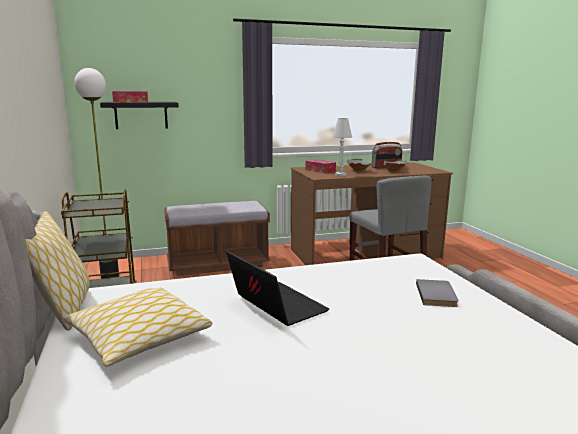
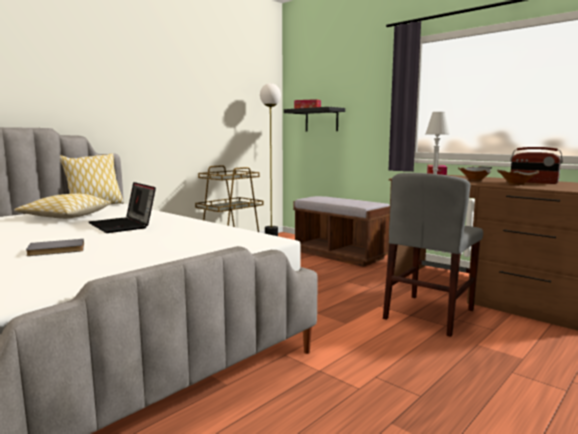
camera: 60 degrees right, 5 degrees down
(275, 306) = (123, 225): laptop -> laptop turned 120 degrees clockwise
(438, 295) = (180, 251): grey book -> grey book (56, 250)

